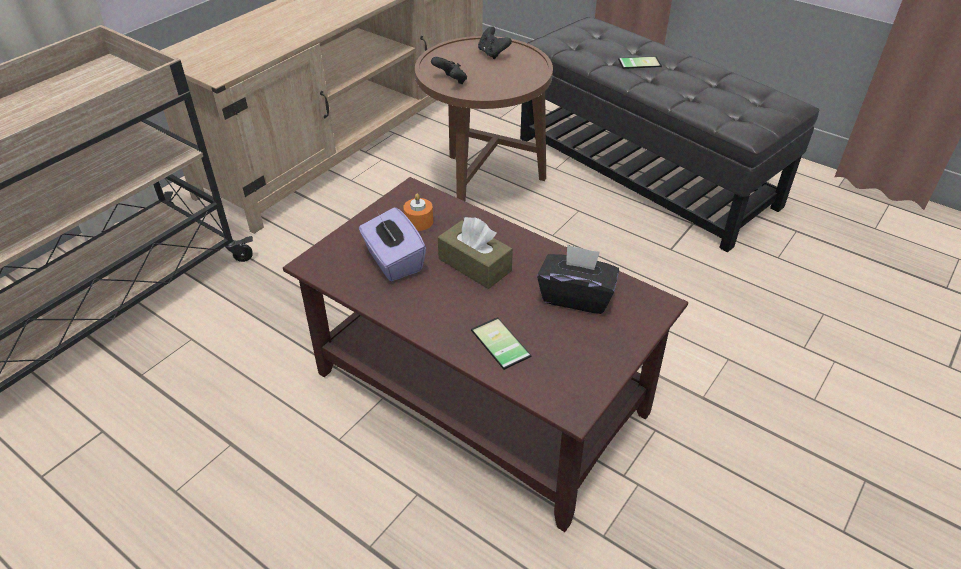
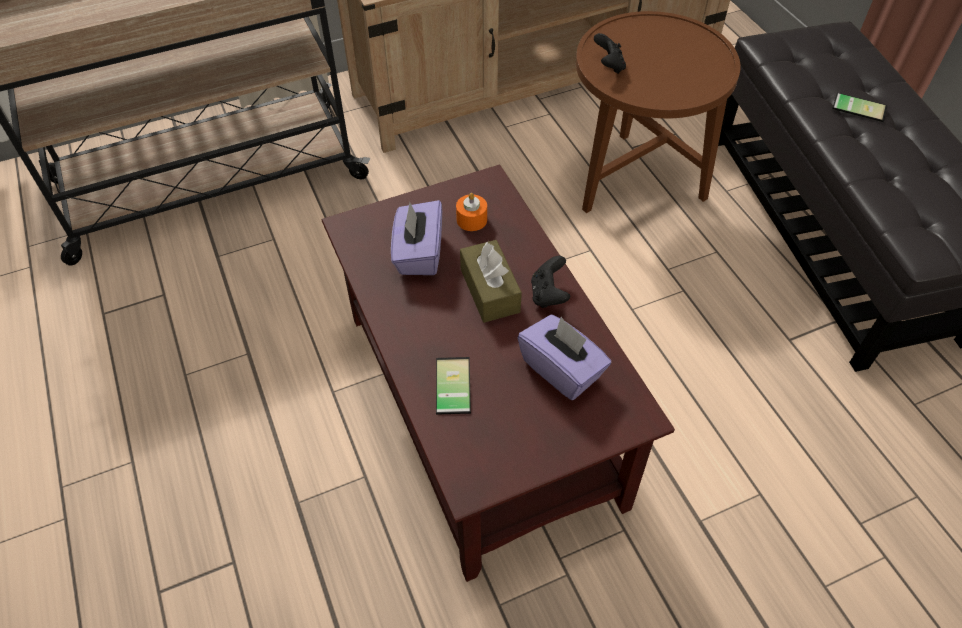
camera: 30 degrees right, 10 degrees up
(492, 53) = (680, 44): black game controller -> black game controller (548, 294)
(576, 296) = (562, 369): black tissue box -> purple tissue box

